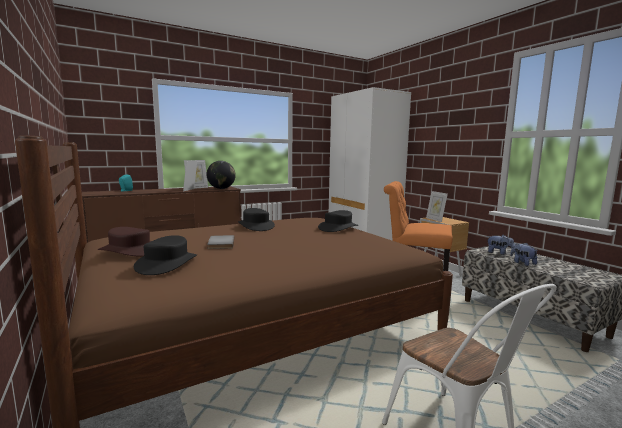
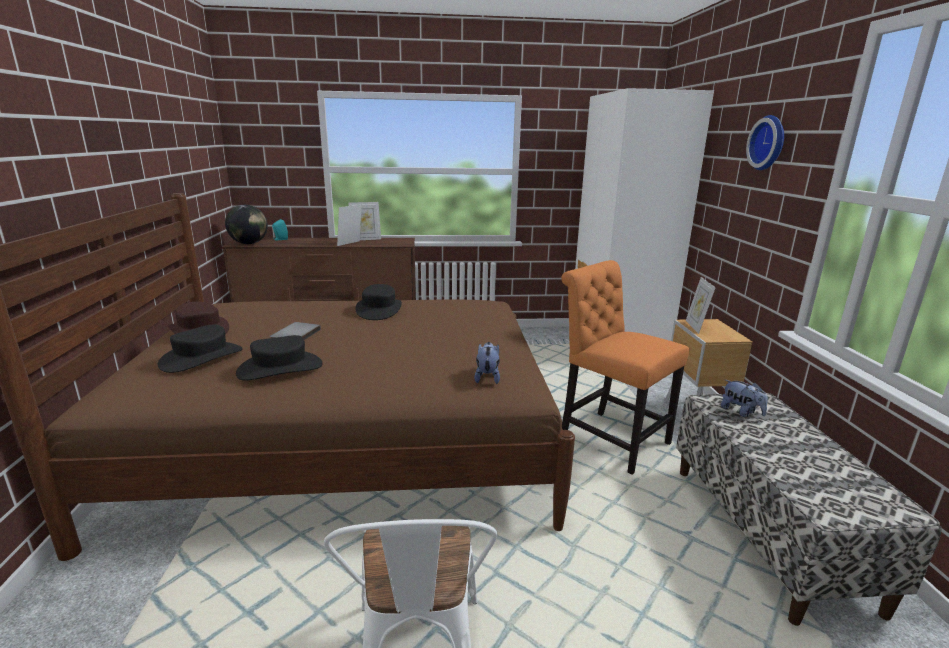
camera: 25 degrees right, 10 degrees up
(221, 188) = (391, 243): globe -> globe (249, 243)
(338, 228) = (477, 328): black hat -> black hat (280, 368)
(457, 115) = (769, 143): none -> wall clock
(522, 263) = (752, 442): plush toy -> plush toy (487, 377)

